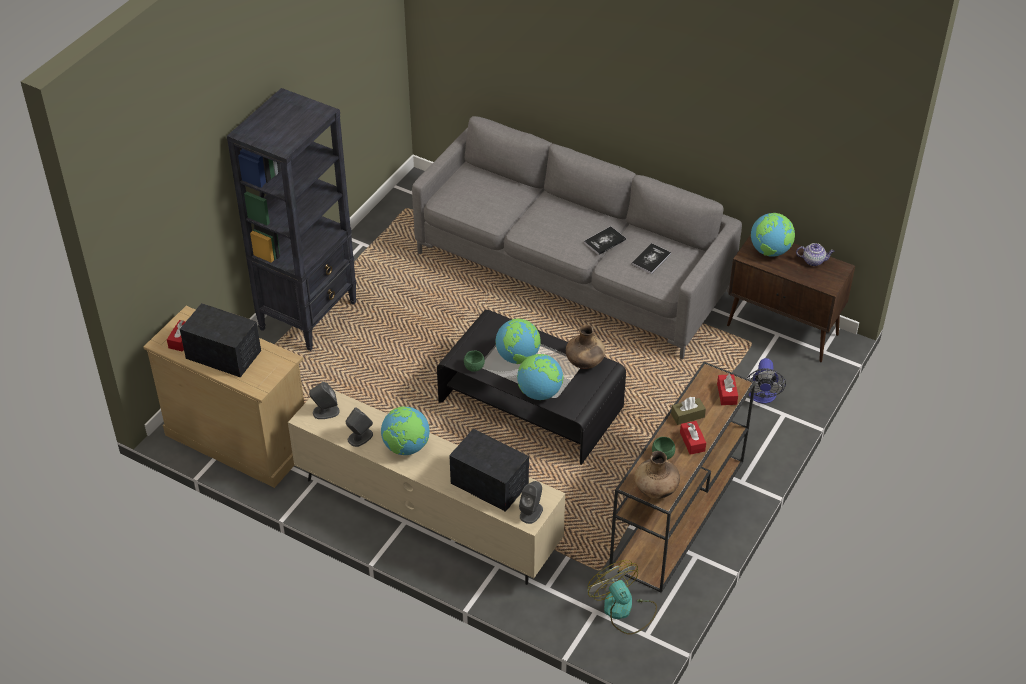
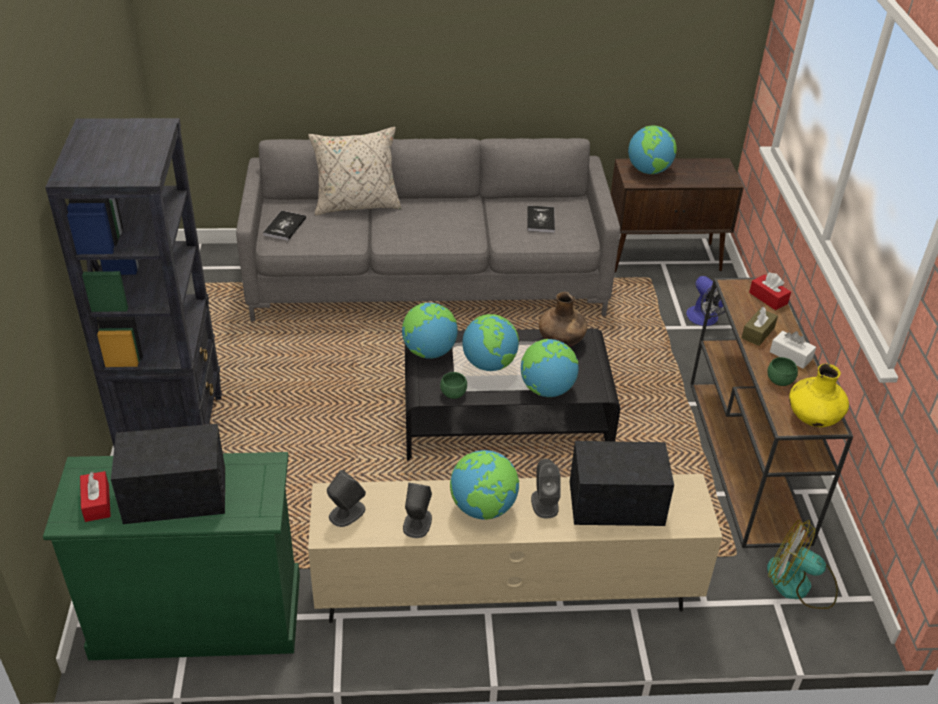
camera: 35 degrees left, 5 degrees down
(239, 439) = (197, 615): beige dresser -> green dresser
(485, 330) = (429, 352): none -> globe
(525, 192) = (356, 205): none -> beige pillow
(531, 512) = (692, 512): grey speaker -> grey speaker (544, 503)
(604, 241) = (480, 220): book -> book (285, 226)
(656, 489) = (812, 418): brown vase -> yellow vase
(692, 442) = (790, 355): red tissue box -> white tissue box
(813, 261) = (693, 166): teapot -> none

